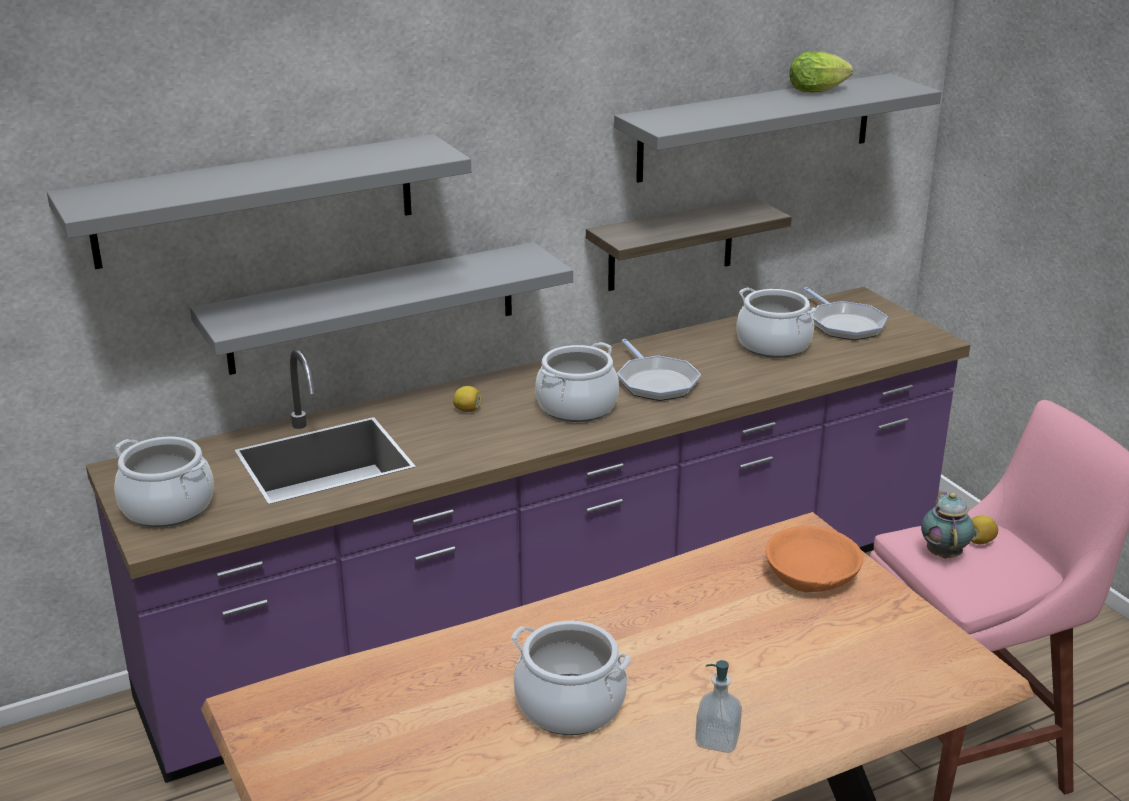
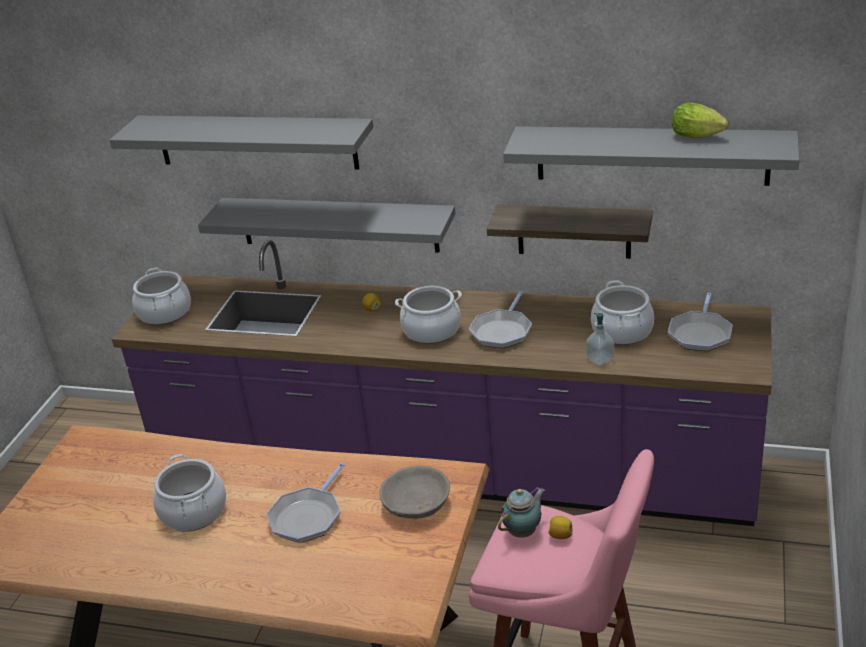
camera: 45 degrees right, 5 degrees up
(717, 740) = (225, 570): soap dispenser -> soap dispenser (600, 359)
(718, 642) = (308, 517): none -> frying pan
(811, 576) = (416, 504): orange bowl -> grey bowl

